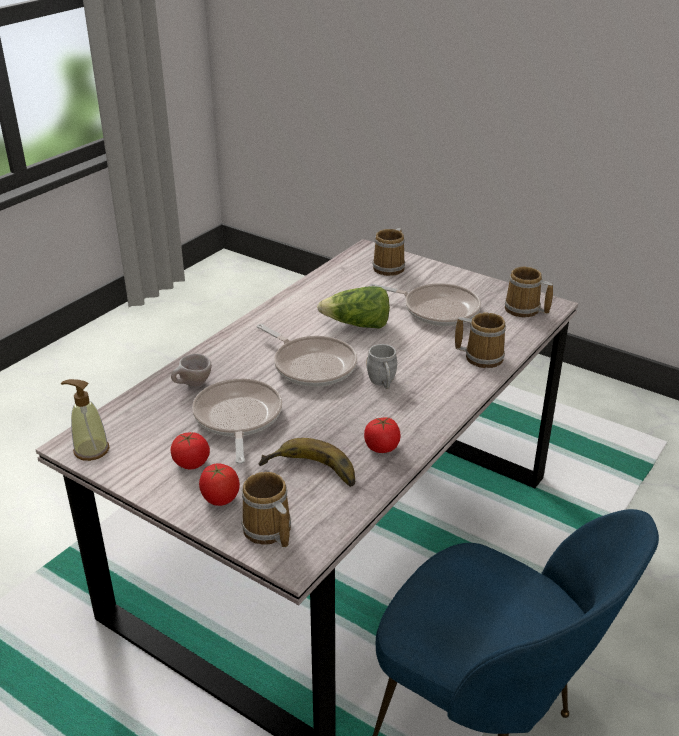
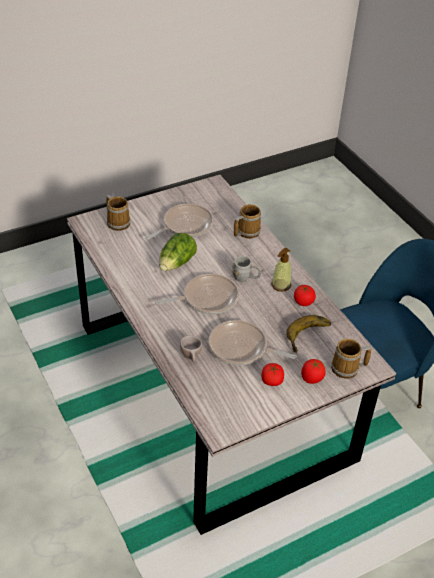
camera: 65 degrees left, 10 degrees up
(91, 450) = (231, 423): soap dispenser -> soap dispenser (281, 285)
(524, 310) = (212, 195): mug -> none

